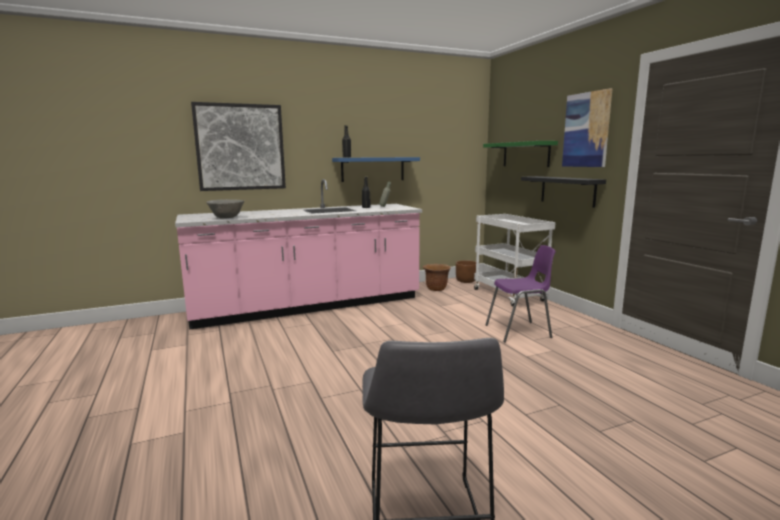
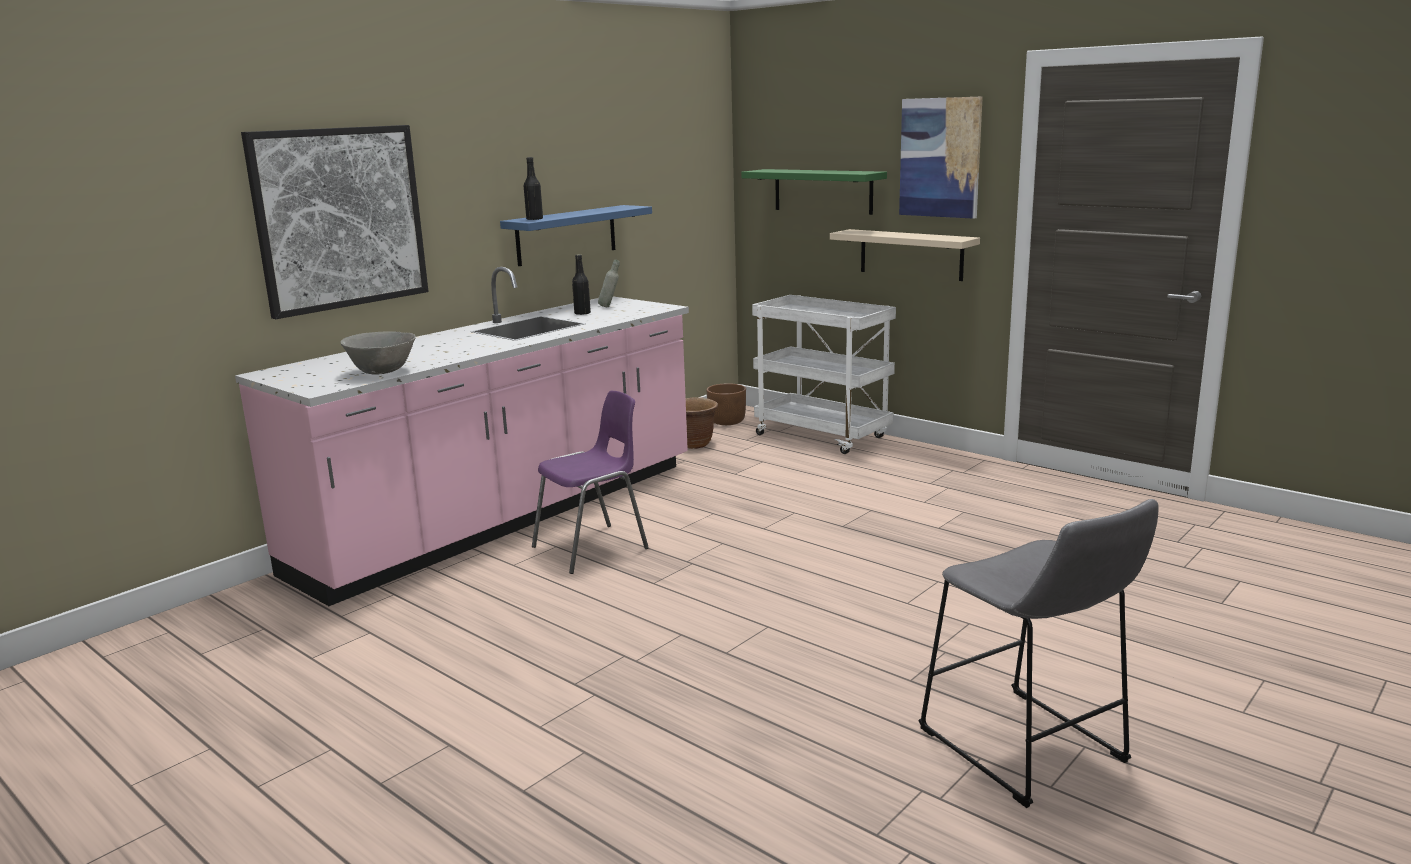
camera: 25 degrees left, 5 degrees up
(519, 331) = (894, 493): purple chair -> purple chair (593, 547)
(567, 191) = (911, 254): black shelf -> beige shelf

